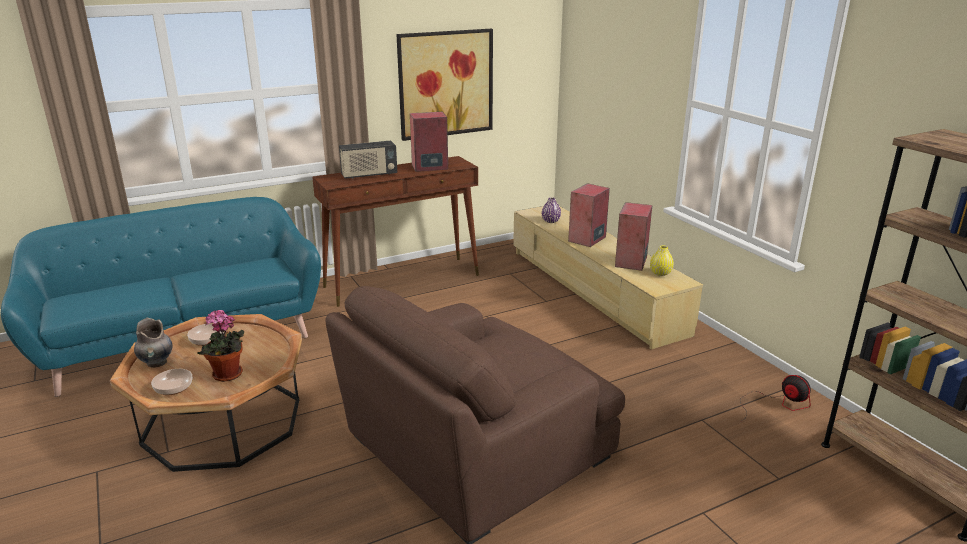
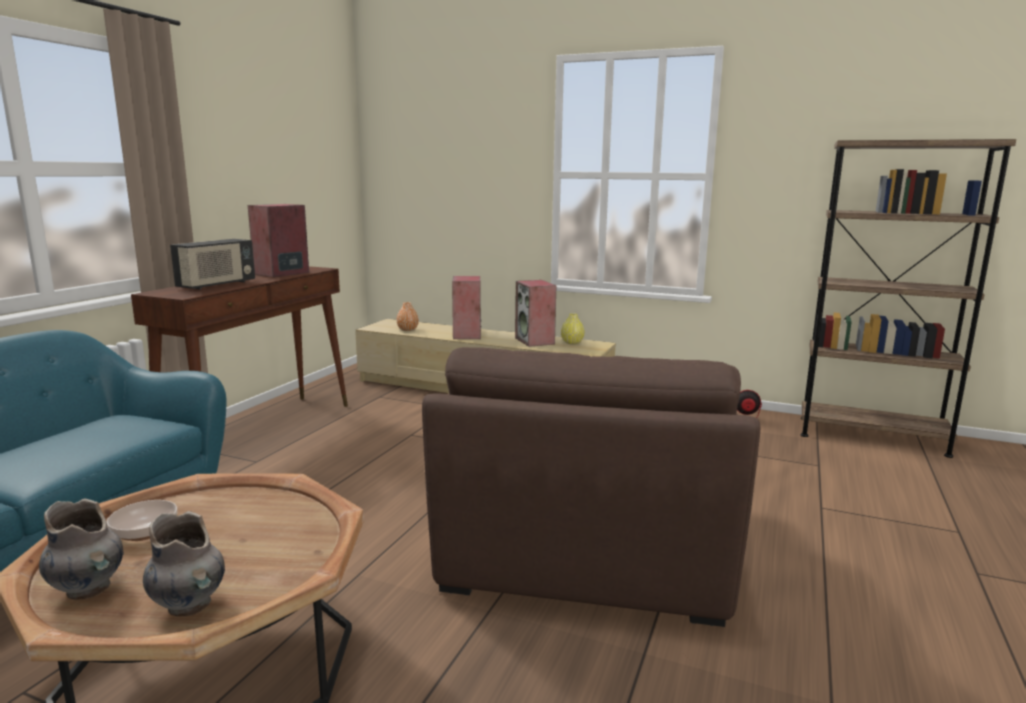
camera: 40 degrees left, 10 degrees down
(174, 389) = (190, 606): bowl -> grey vase
(228, 376) = (263, 555): potted plant -> none
(445, 84) = (262, 179): picture -> none
(550, 221) = (407, 329): purple vase -> orange vase

